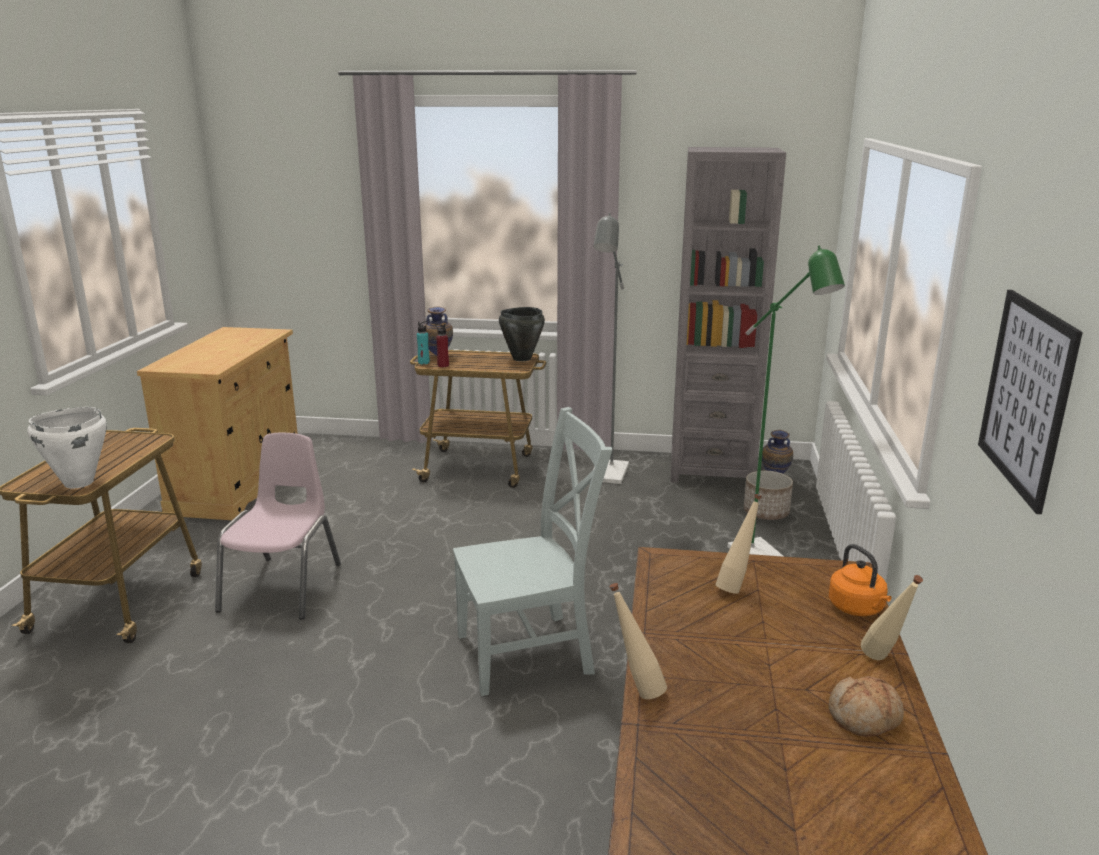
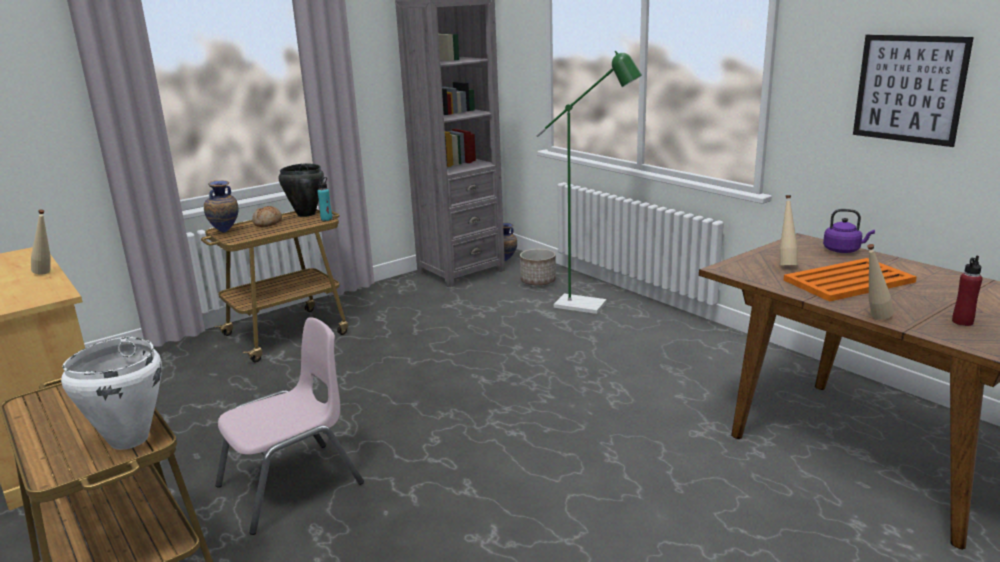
camera: 45 degrees left, 0 degrees up
(283, 587) = (291, 485): pink chair -> pink chair turned 90 degrees clockwise
(424, 362) = (227, 239): turquoise bottle -> turquoise bottle (326, 219)
(443, 365) = (252, 236): red bottle -> red bottle (962, 322)
(530, 652) = (563, 417): grey chair -> none
(607, 476) = (400, 300): grey floor lamp -> none
(743, 641) = (847, 281): none -> orange tray
(858, 609) = (843, 250): orange kettle -> purple kettle
(865, 718) = (950, 283): bread -> bread (268, 223)
(884, 662) = (902, 263): beige bottle -> beige bottle (48, 273)

